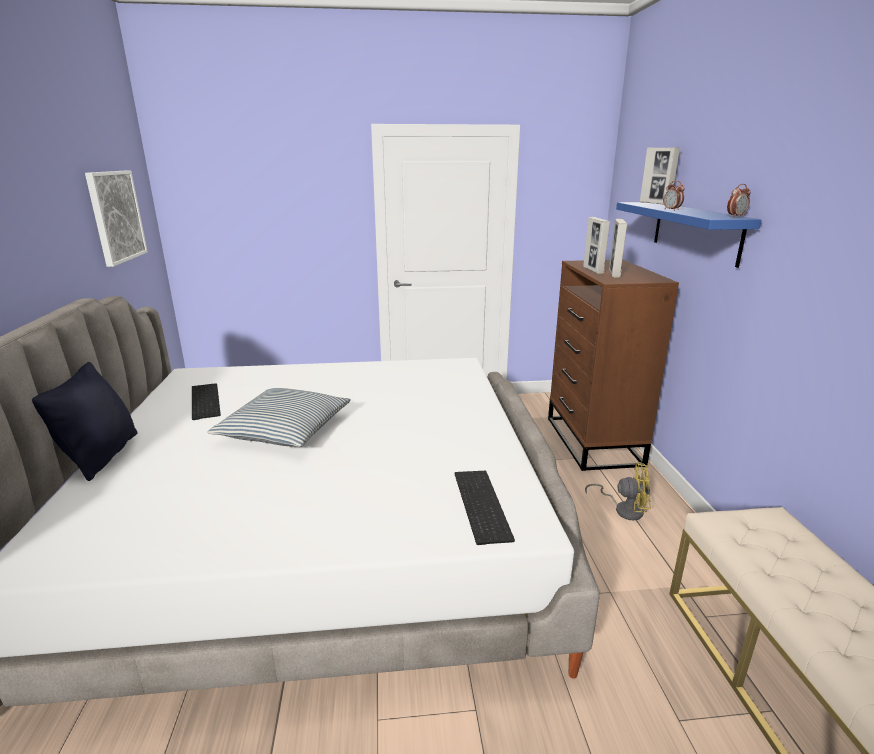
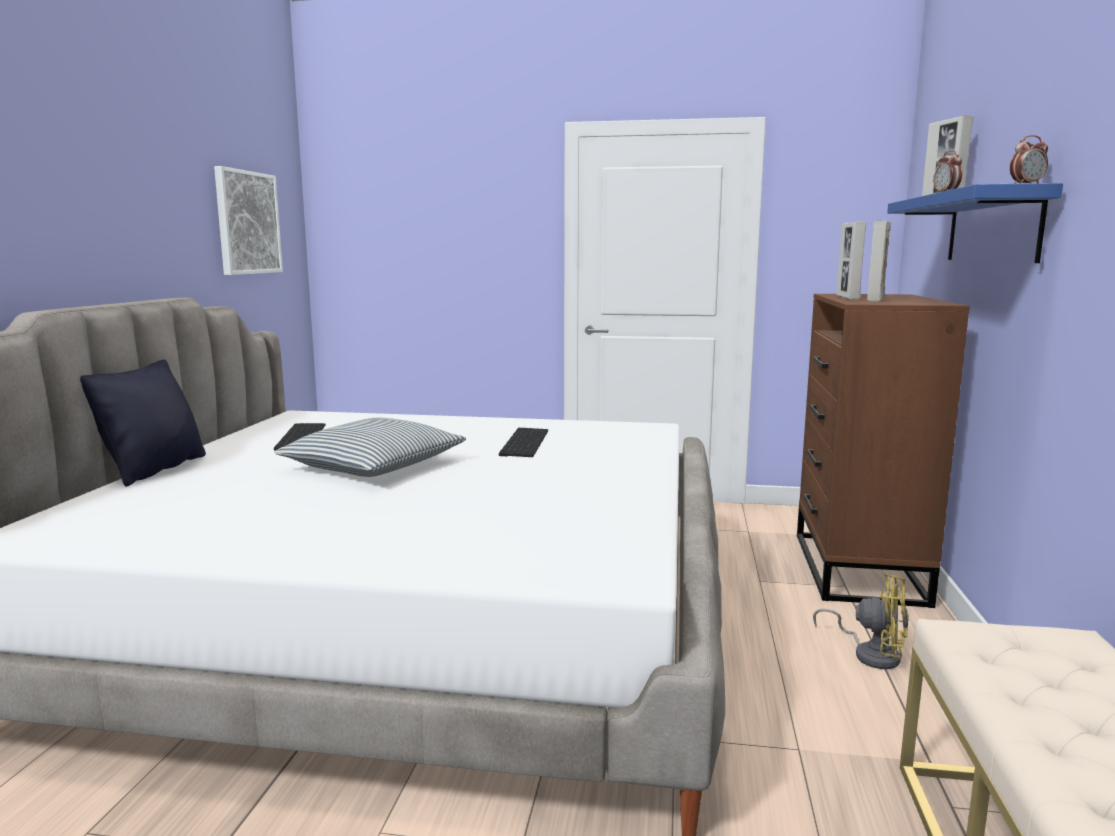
camera: 15 degrees right, 10 degrees down
(479, 504) = (570, 550): keyboard -> keyboard (523, 442)

